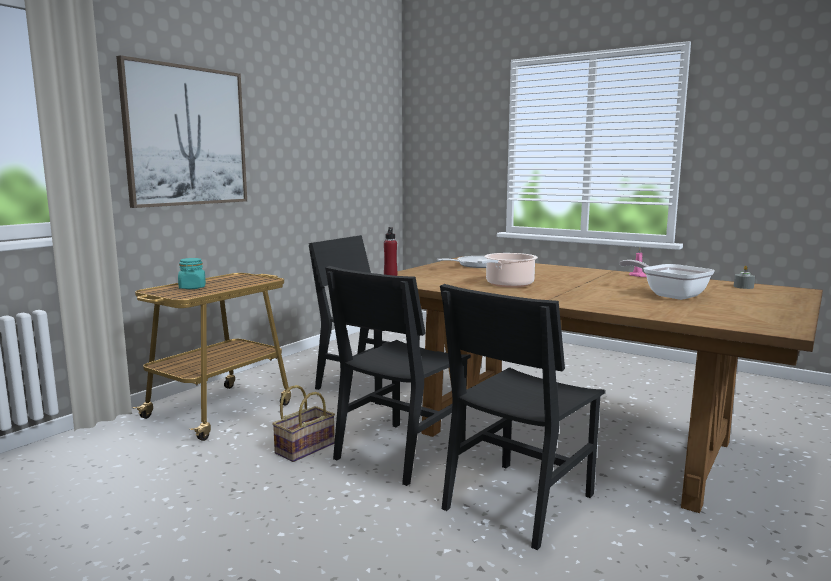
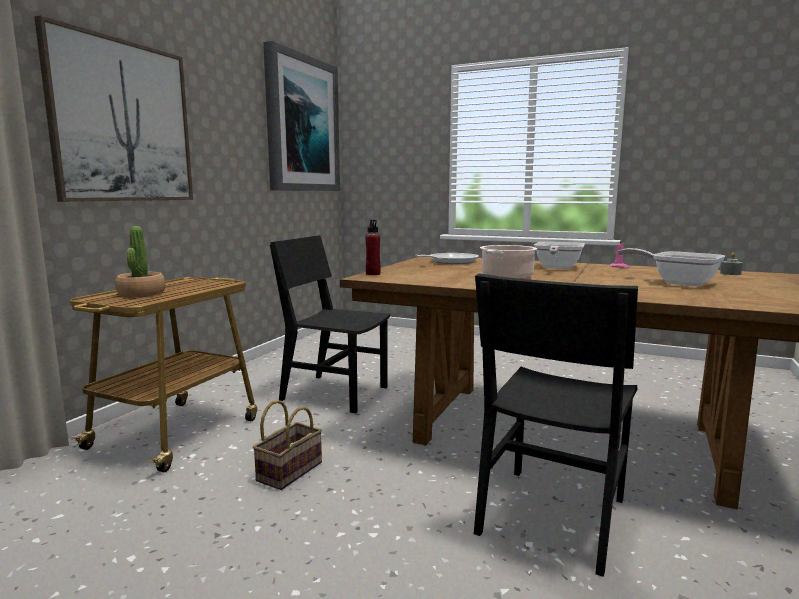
camera: 10 degrees left, 0 degrees up
(192, 288) = (141, 293): turquoise jar -> potted plant
(360, 123) = (302, 125): none -> picture
(400, 451) = (398, 466): black chair -> none
(572, 275) = (557, 268): none -> frying pan

